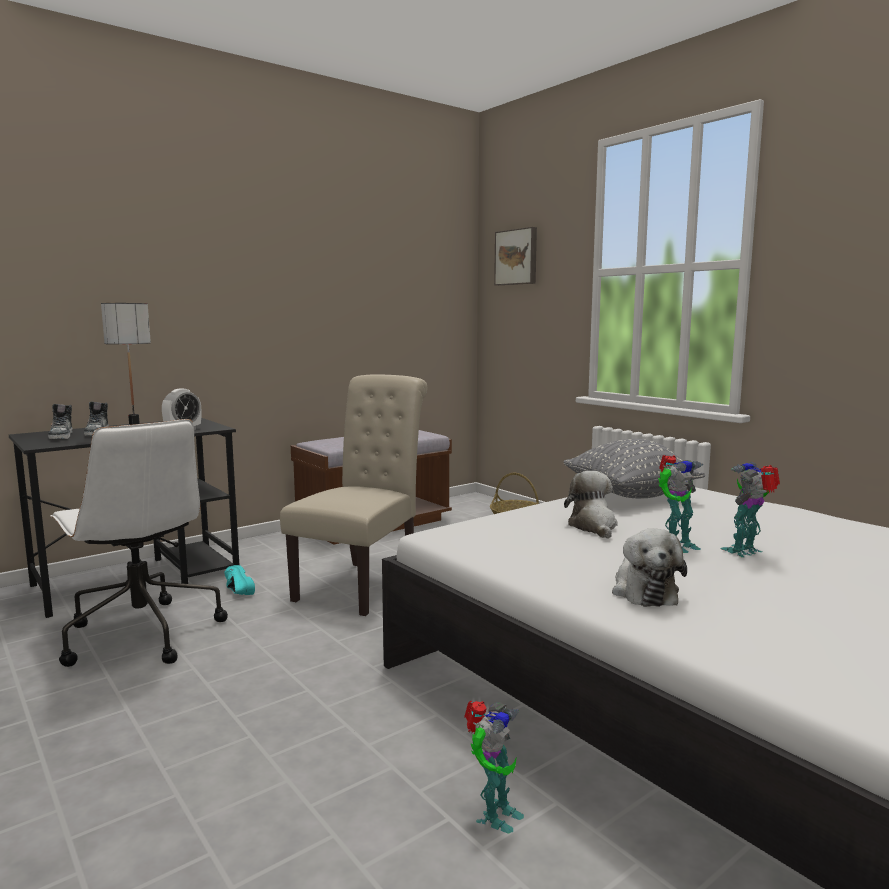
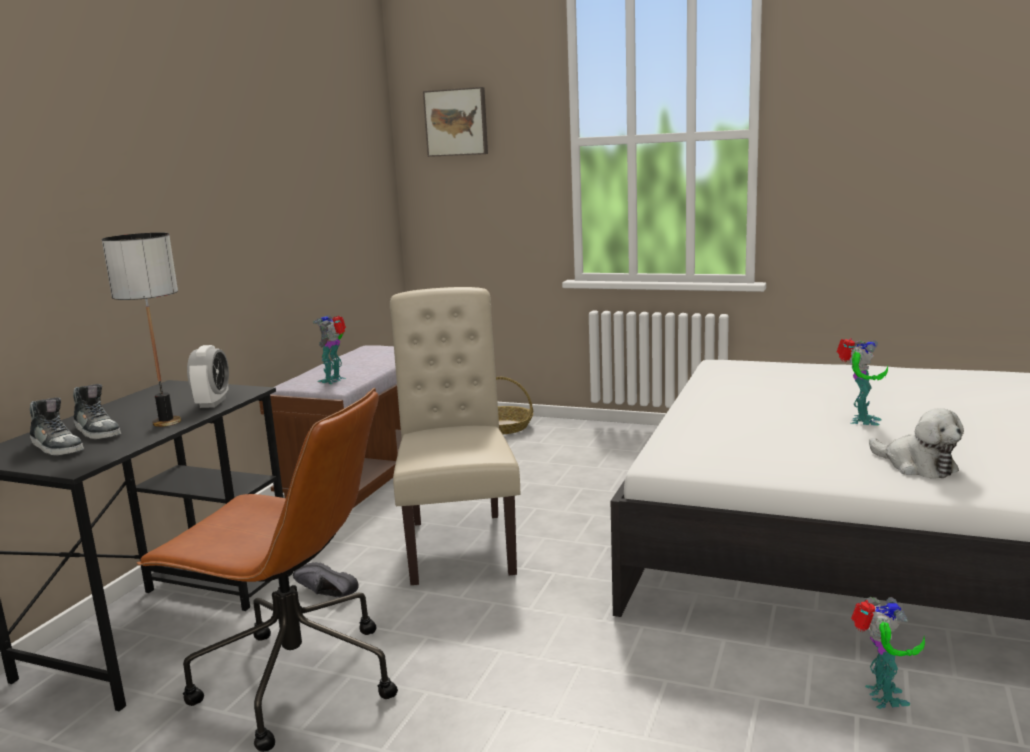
camera: 30 degrees left, 5 degrees up
(141, 634) = (294, 681): white office chair -> brown office chair
(235, 590) = (323, 594): turquoise shoe -> black shoe
(593, 526) = (768, 419): plush toy -> none
(629, 496) = (732, 381): grey pillow -> none
(745, 551) = (914, 413): toy robot -> toy robot (334, 380)

